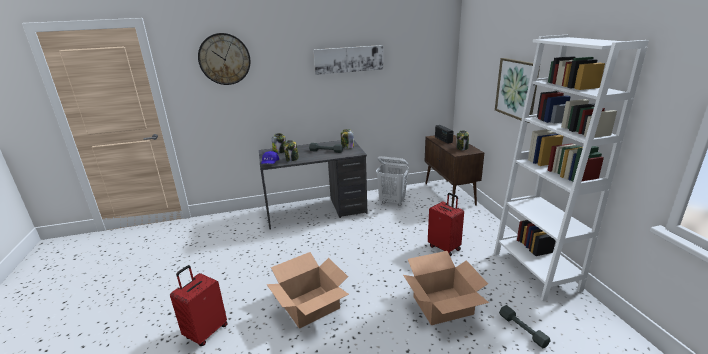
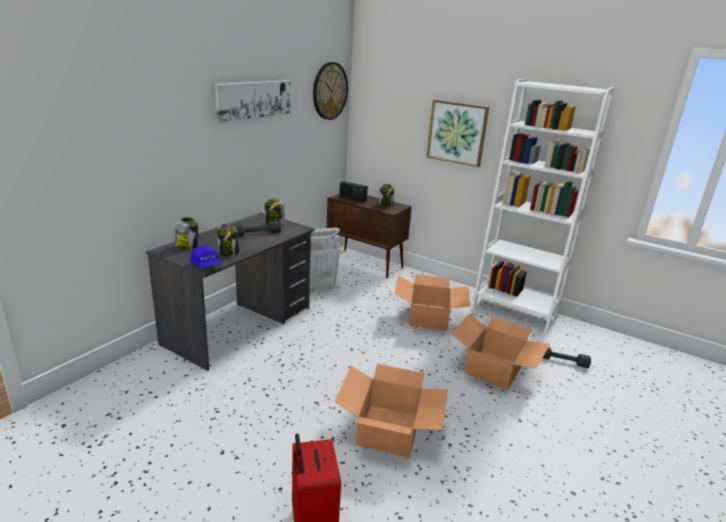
camera: 45 degrees left, 0 degrees up
(224, 59) = (90, 97): wall clock -> wall clock (329, 91)
(444, 247) = (429, 317): red suitcase -> cardboard box

